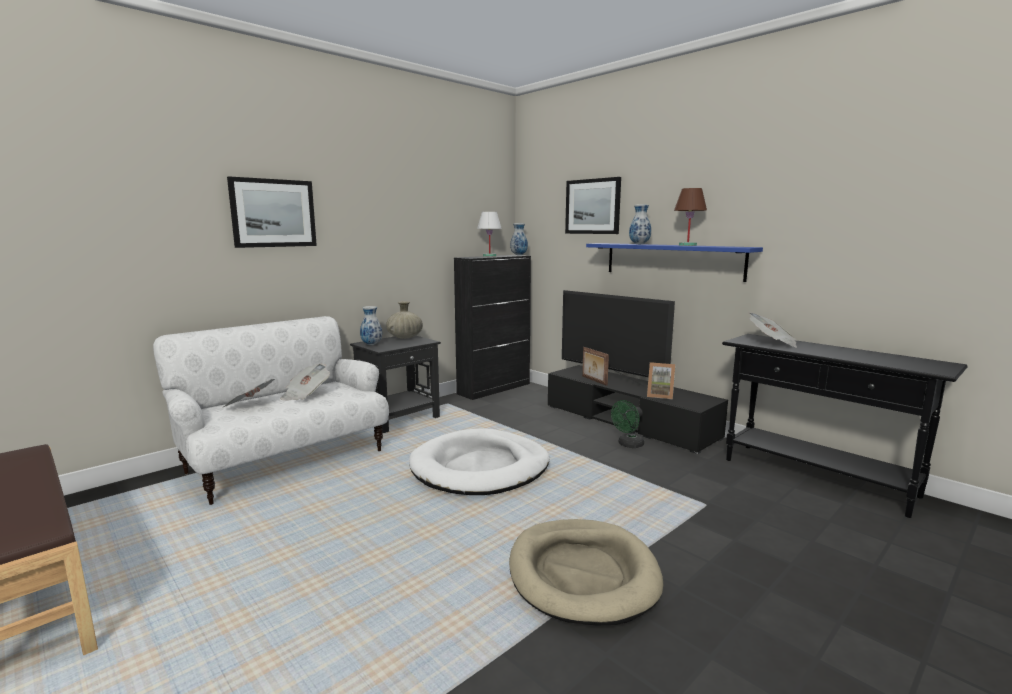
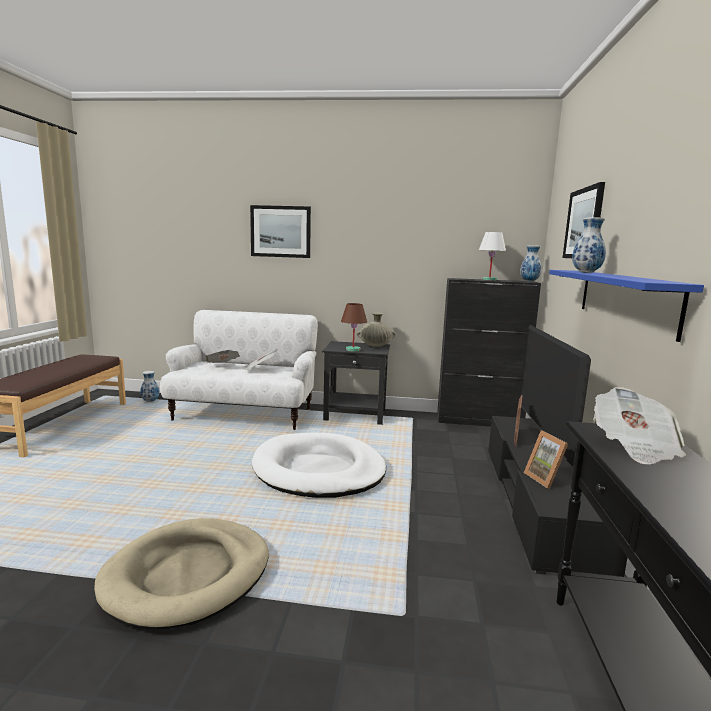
camera: 50 degrees right, 0 degrees up
(372, 344) = (338, 344): vase -> vase (150, 401)
(628, 445) = (478, 520): green fan -> none
(687, 245) = (621, 276): brown table lamp -> brown table lamp (352, 350)

